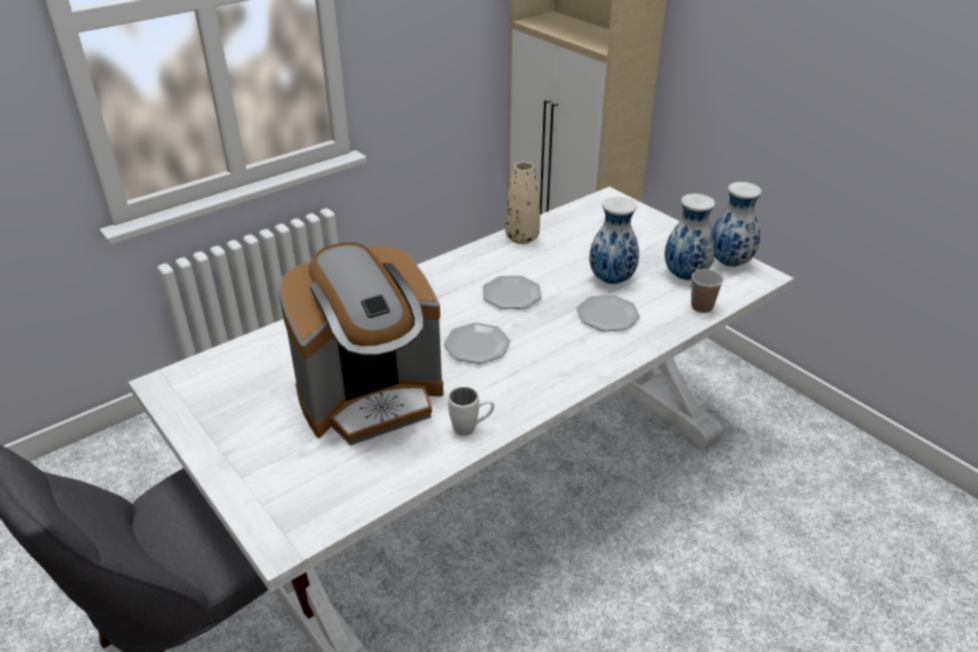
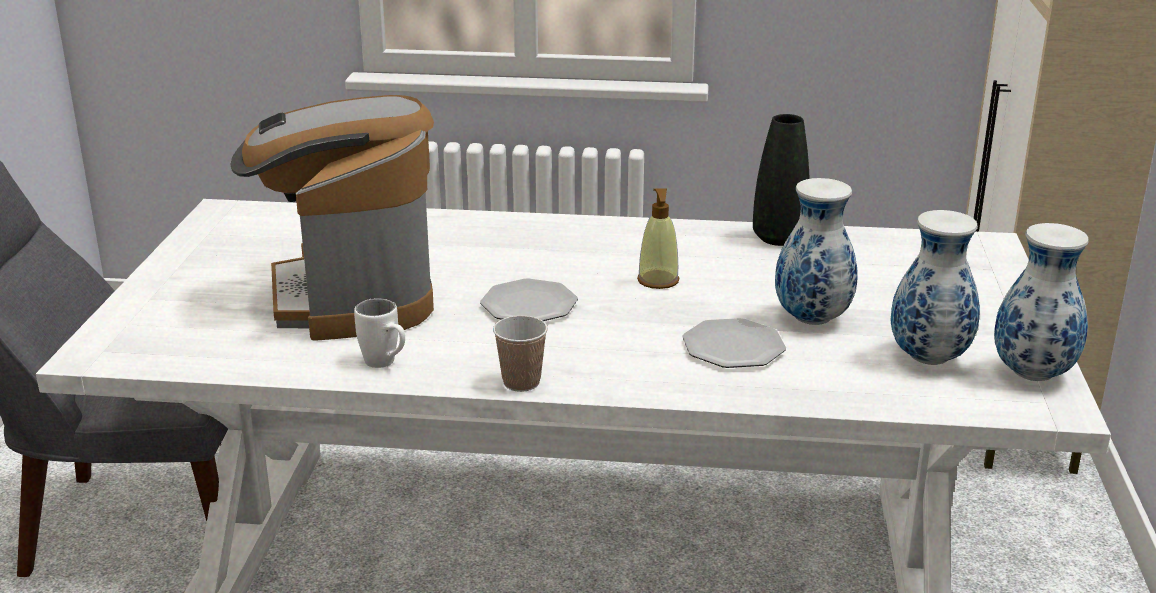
camera: 45 degrees right, 10 degrees down
(371, 397) = (350, 297): coffee machine -> coffee machine turned 60 degrees clockwise
(511, 294) = (658, 281): plate -> soap dispenser
(522, 238) = (778, 238): beige vase -> black vase
(702, 307) = (882, 396): cup -> cup (521, 382)

